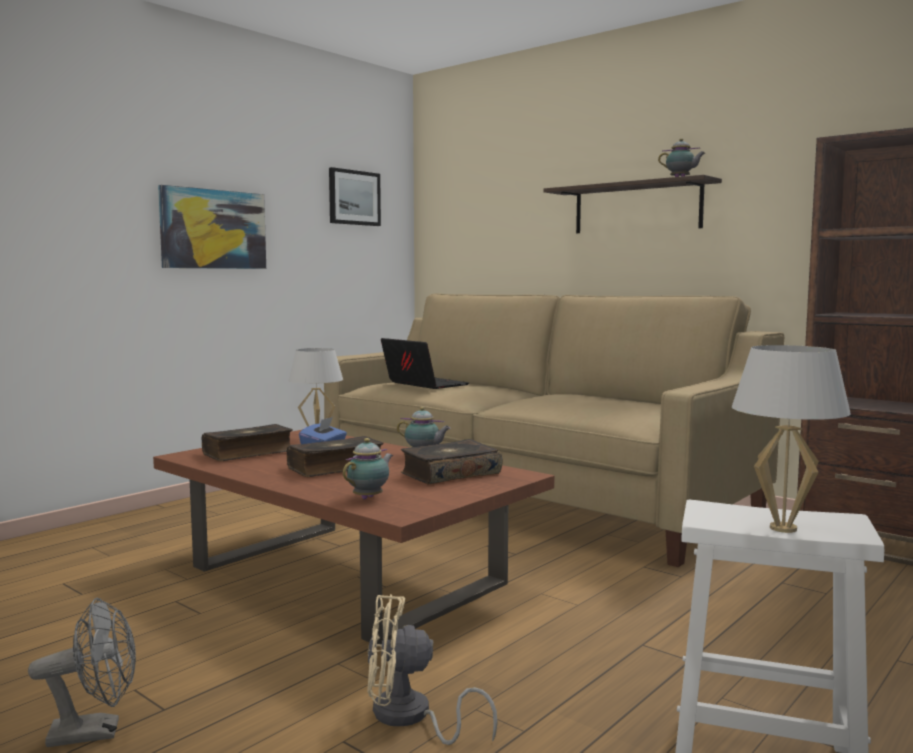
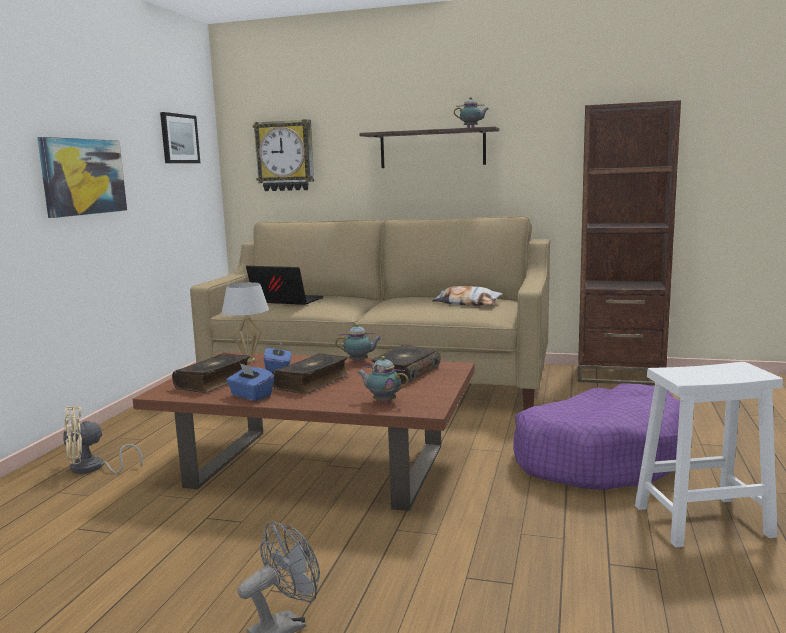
camera: 25 degrees left, 5 degrees up
(254, 471) = (251, 396): none -> blue tissue box
(369, 497) = (383, 401): teapot -> teapot turned 75 degrees counterclockwise
(410, 718) = (489, 551): beige fan -> beige fan (93, 469)
(476, 219) = (285, 156): none -> wall clock
(624, 405) = (467, 303): none -> pillow
(707, 642) = (600, 457): none -> purple dog bed
(782, 528) = (724, 377): white table lamp -> none

